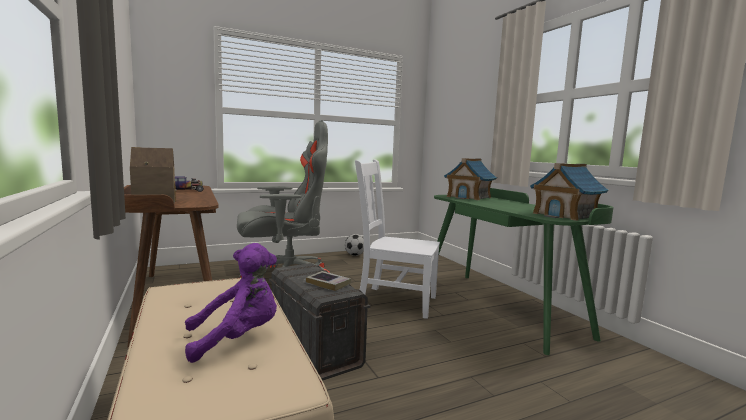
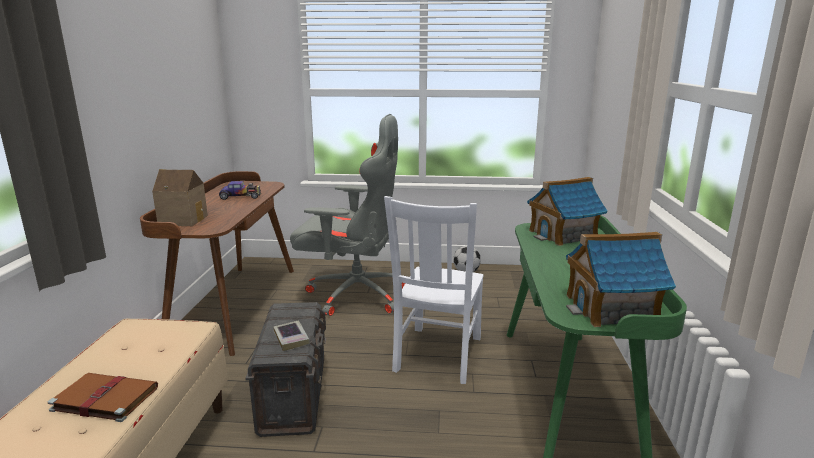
camera: 30 degrees right, 10 degrees up
(237, 338) = (103, 399): purple plush toy -> brown book
(394, 301) = (437, 356): white chair -> white chair turned 120 degrees counterclockwise

